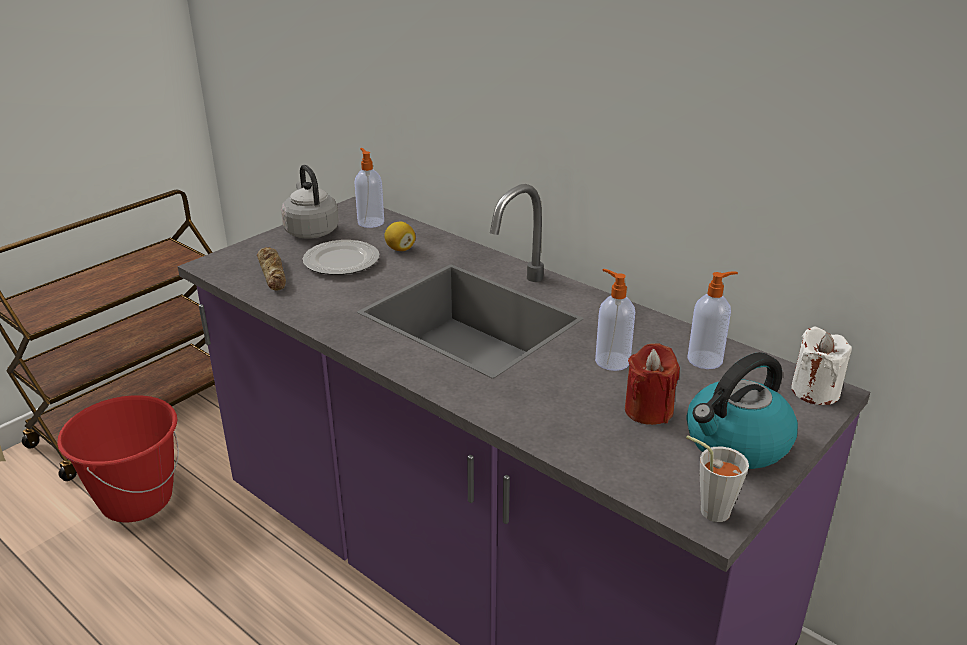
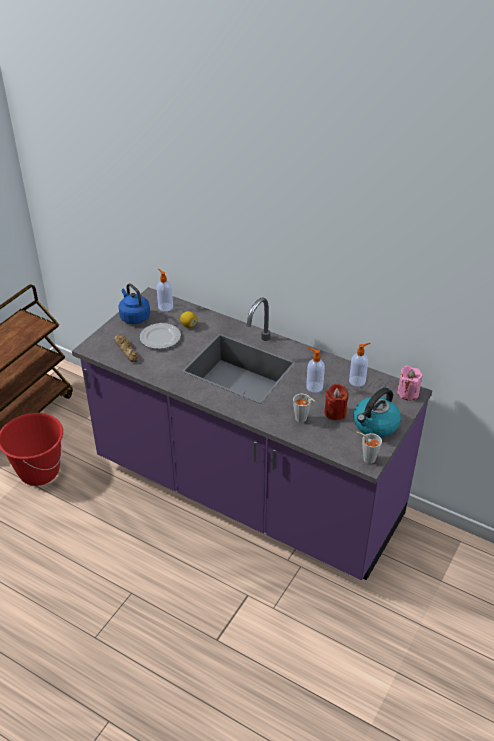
camera: 10 degrees left, 10 degrees up
(310, 230) = (134, 317): grey kettle -> blue kettle
(574, 416) = (302, 420): none -> grey cup
(815, 391) = (408, 393): white candle -> pink candle

